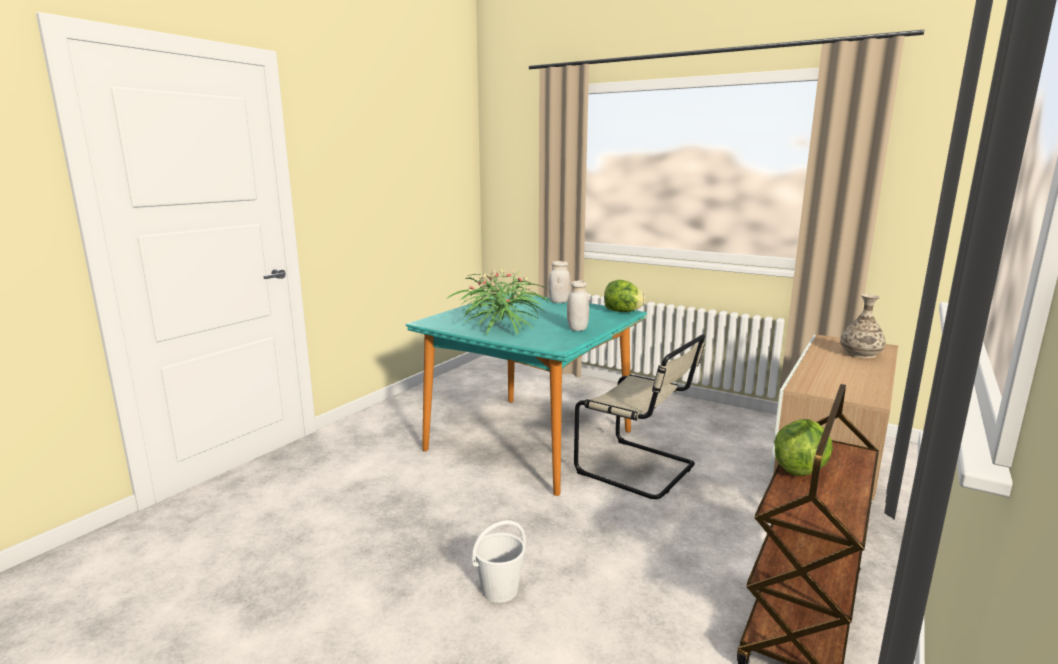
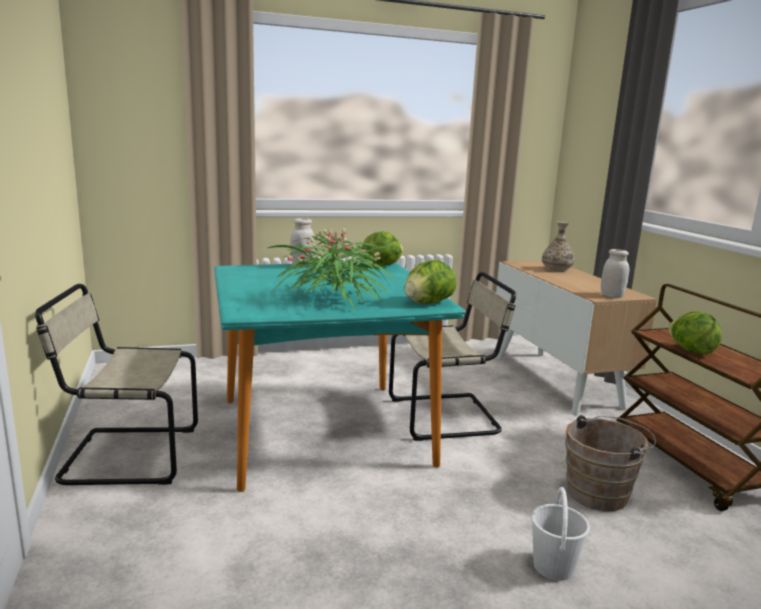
camera: 50 degrees left, 0 degrees up
(411, 409) = (126, 455): none -> beige chair
(552, 343) = (427, 303): none -> lettuce
(577, 329) = (401, 286): white jar -> white jar (611, 296)
(647, 581) = (601, 493): none -> brown bucket

